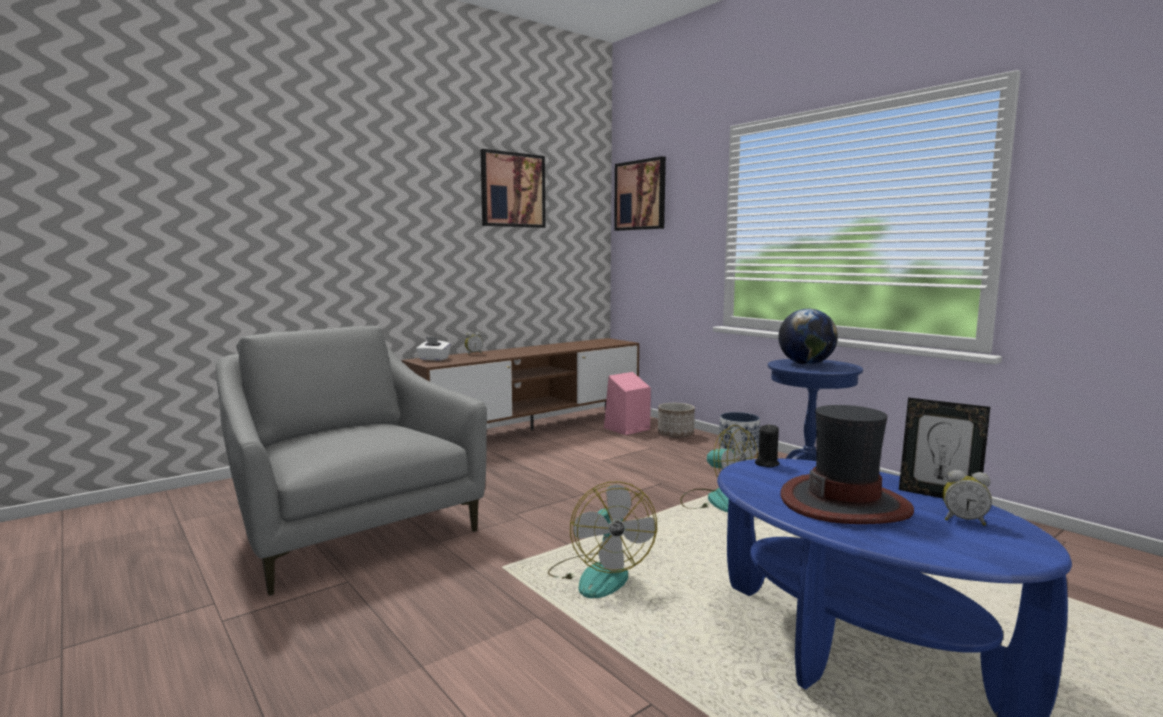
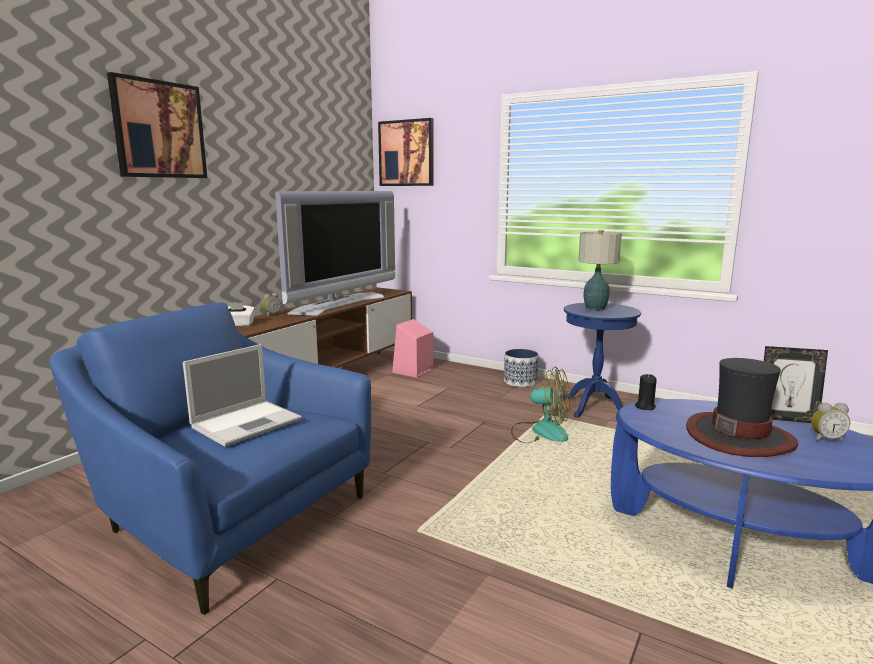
camera: 20 degrees left, 5 degrees up
(348, 528) = (227, 518): grey armchair -> blue armchair
(360, 433) = (248, 422): none -> laptop
(512, 190) = (292, 147): picture -> picture (159, 130)
(548, 348) = (338, 303): none -> television
(599, 575) = (505, 521): fan -> none
(676, 435) = (459, 372): planter -> none
(806, 364) = (594, 309): globe -> table lamp

